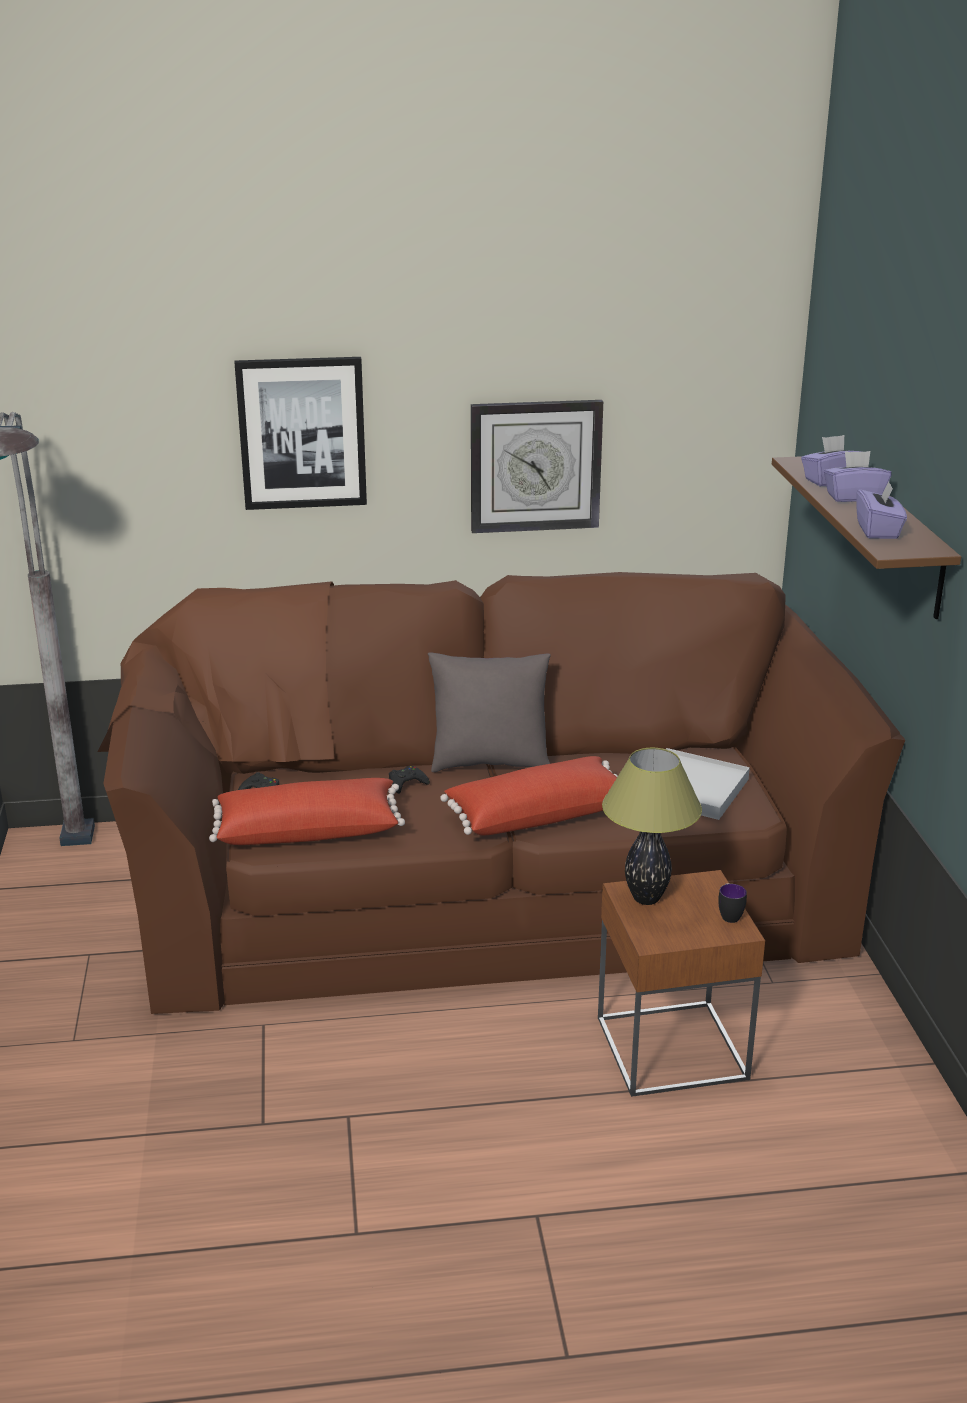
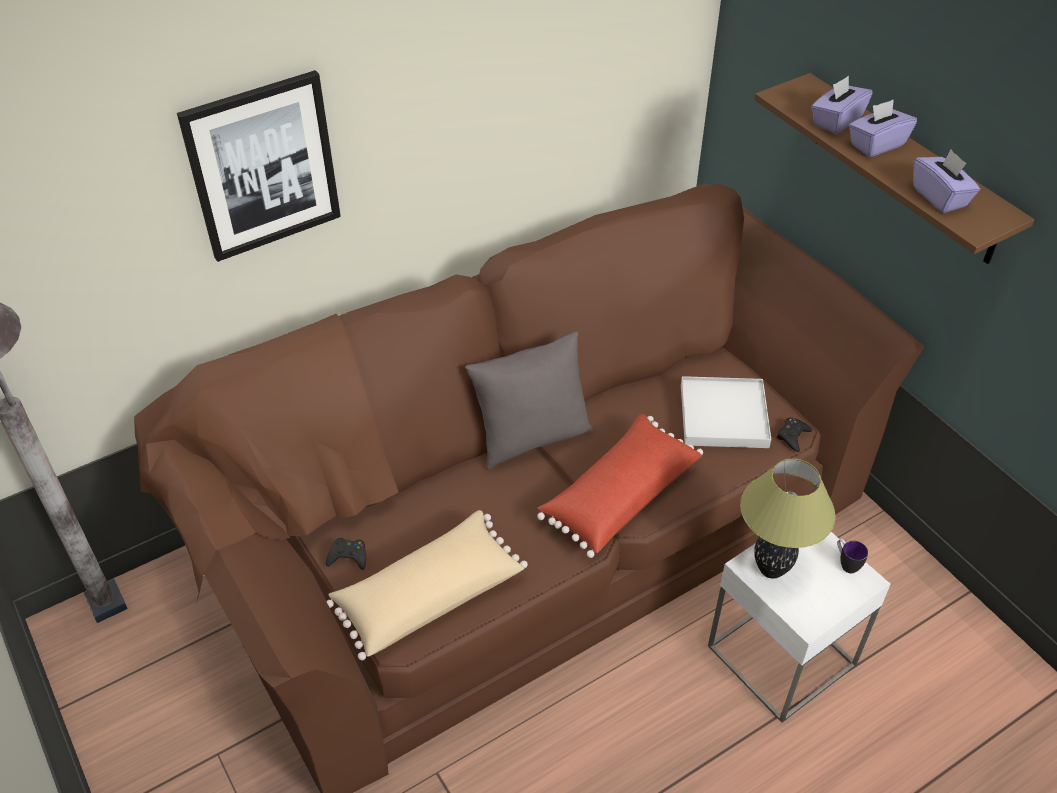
camera: 25 degrees left, 20 degrees up
(308, 831) = (428, 595): red pillow -> beige pillow
(407, 783) = (477, 494): black game controller -> black game controller (792, 436)
(535, 466) = (495, 128): wall clock -> none
(672, 1048) = (781, 655): brown side table -> white side table

